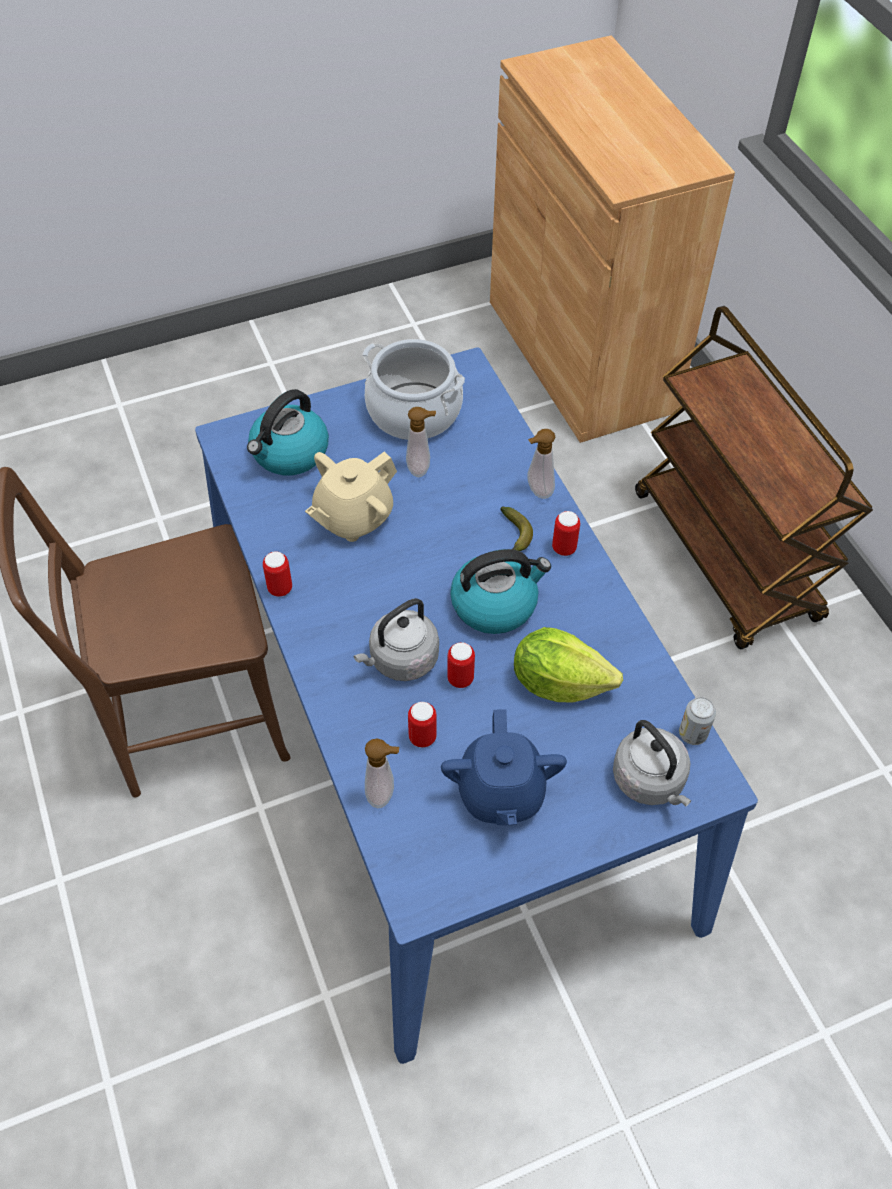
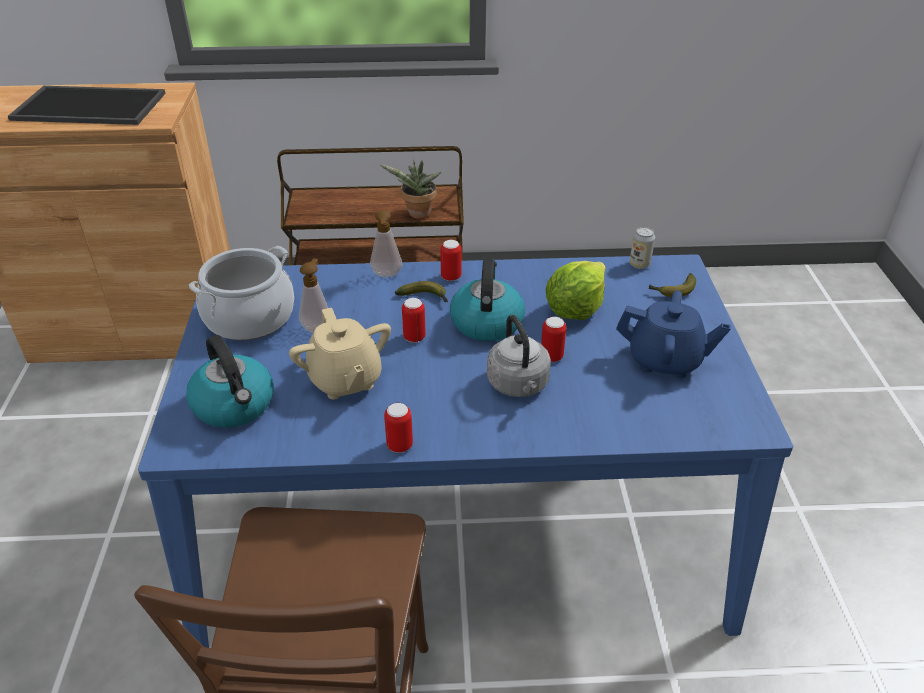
camera: 70 degrees left, 15 degrees down
(383, 794) = (650, 425): soap dispenser -> none
(422, 737) = (601, 390): can -> can (414, 337)
(623, 128) = (92, 105): none -> tray
(650, 781) = (673, 291): grey kettle -> banana
(766, 489) = (417, 215): none -> potted plant

